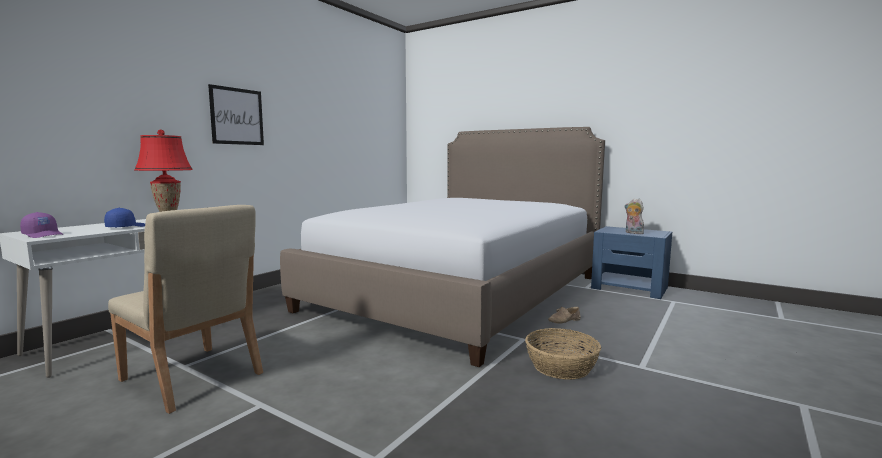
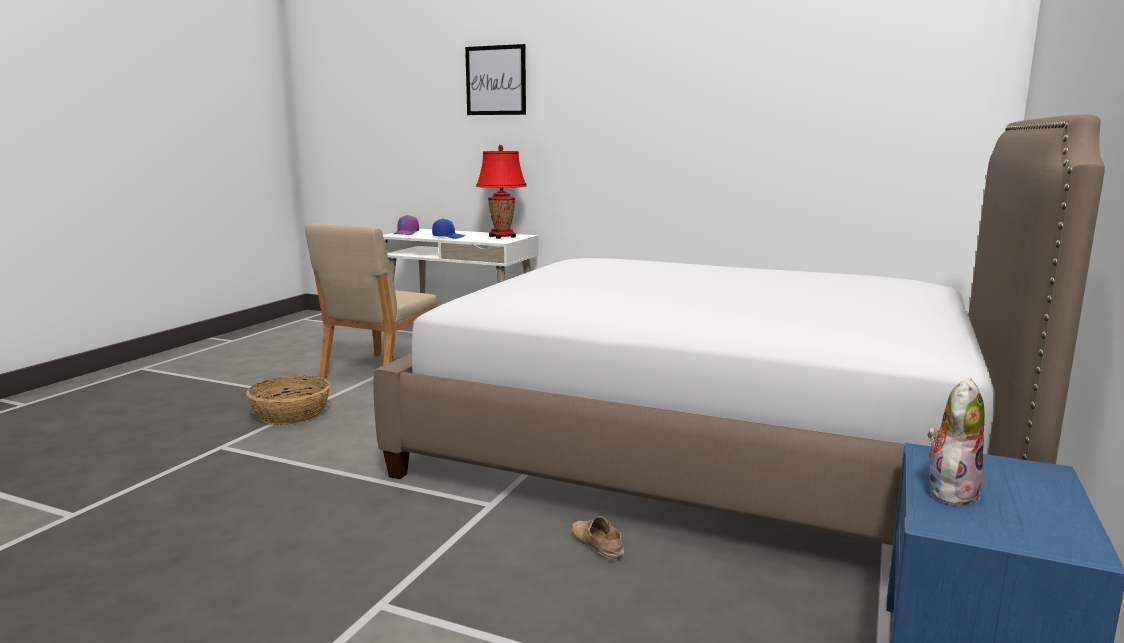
camera: 80 degrees right, 5 degrees up
(237, 116) = (616, 120): picture -> picture (496, 80)
(561, 366) = (387, 532): basket -> basket (292, 414)

